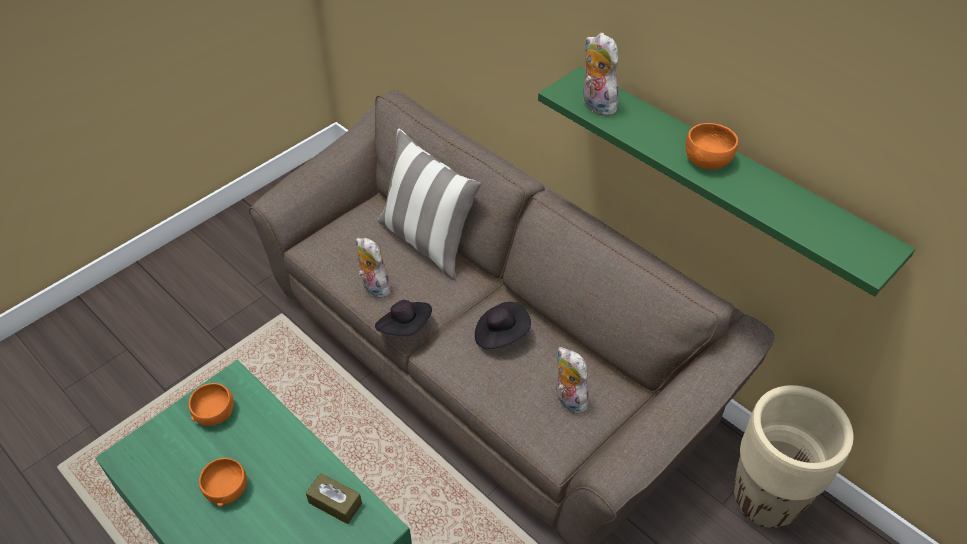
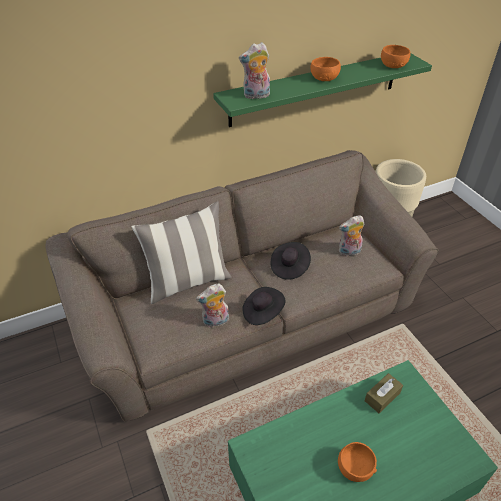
camera: 70 degrees left, 5 degrees down
(215, 412) = (278, 466): orange bowl -> orange bowl (393, 65)

